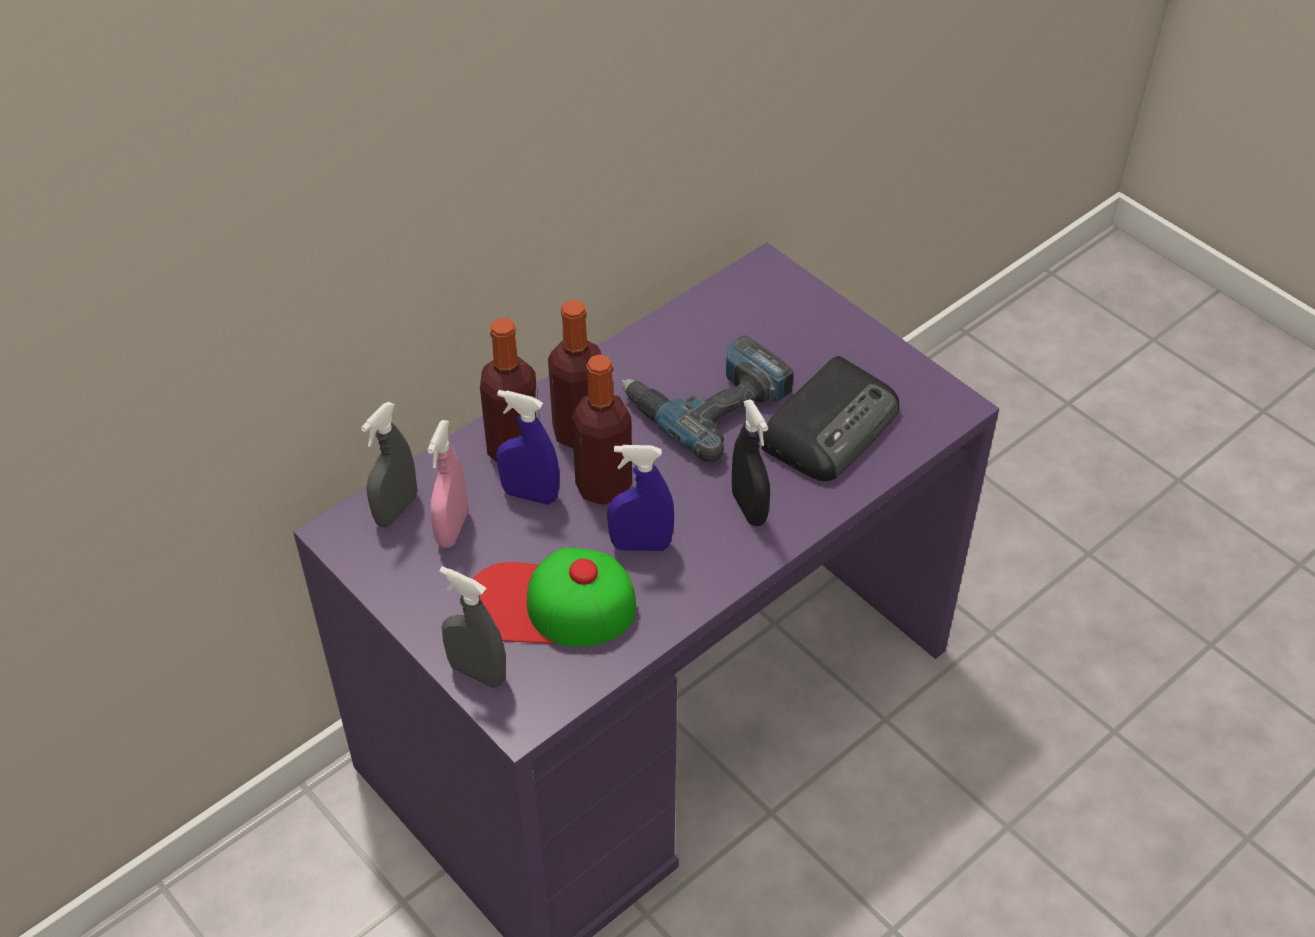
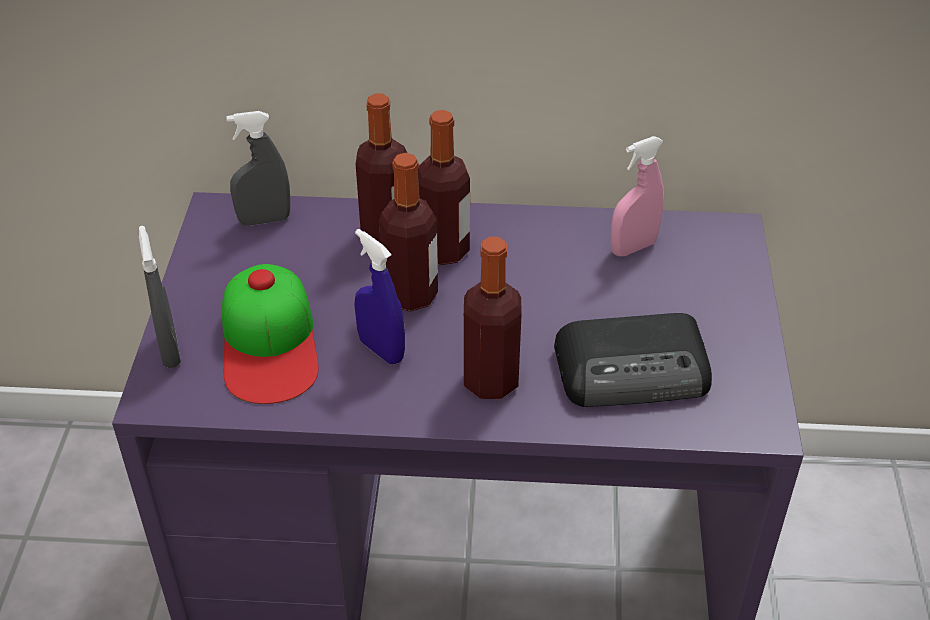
camera: 45 degrees right, 5 degrees down
(452, 529) = (280, 254): pink spray bottle -> pink spray bottle (633, 247)
(530, 495) = (356, 267): blue spray bottle -> none
(549, 605) = (270, 343): cap -> cap turned 150 degrees counterclockwise
(709, 402) = (562, 291): power drill -> none
(749, 508) = (491, 381): black spray bottle -> bottle

